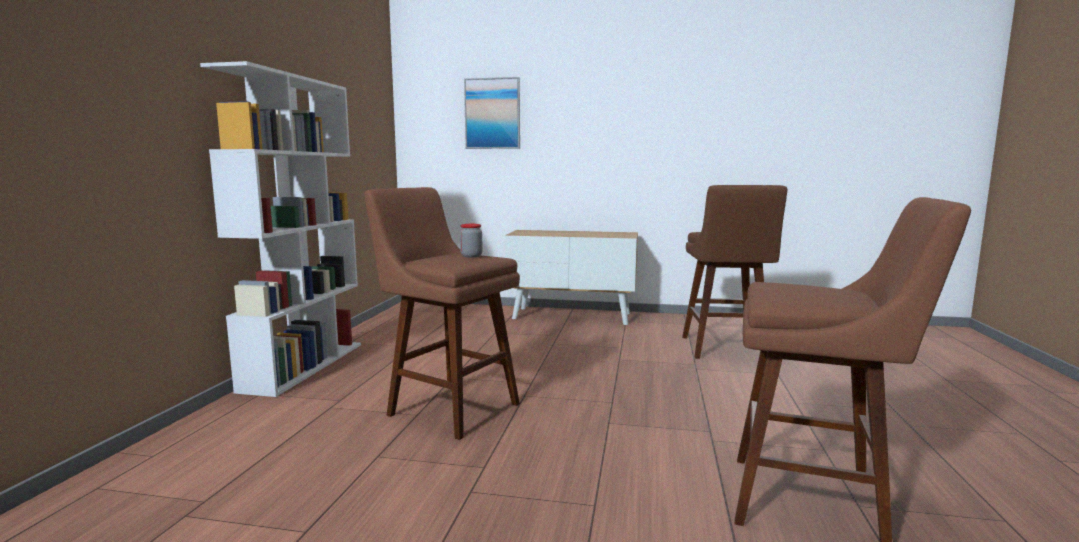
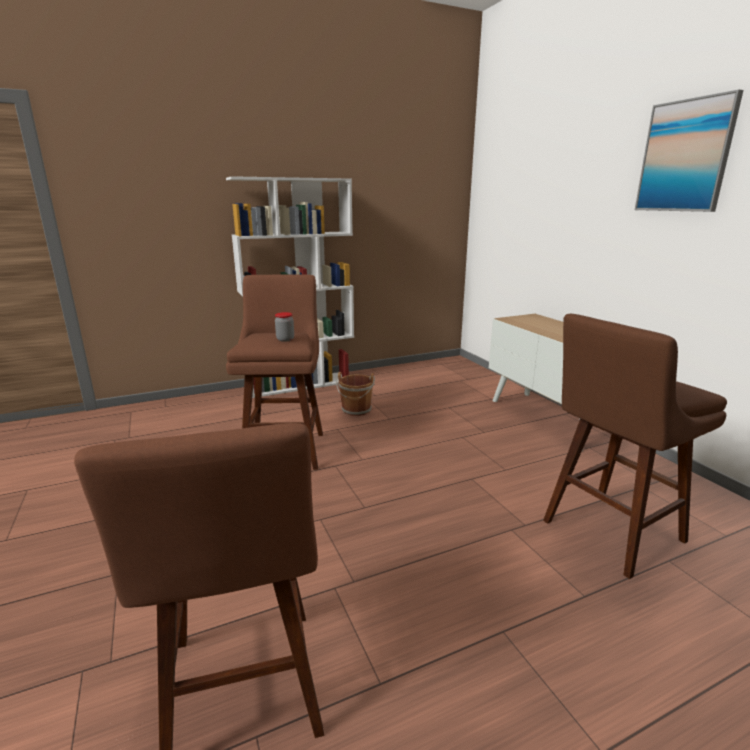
camera: 55 degrees right, 10 degrees up
(429, 361) = (356, 410): none -> brown bucket
(492, 114) = (535, 186): picture -> picture (685, 156)

